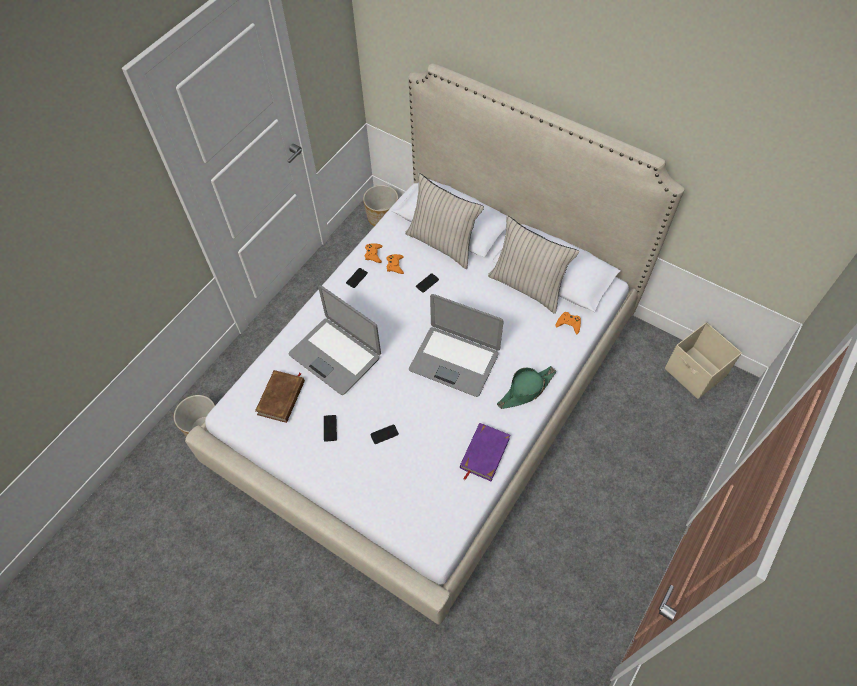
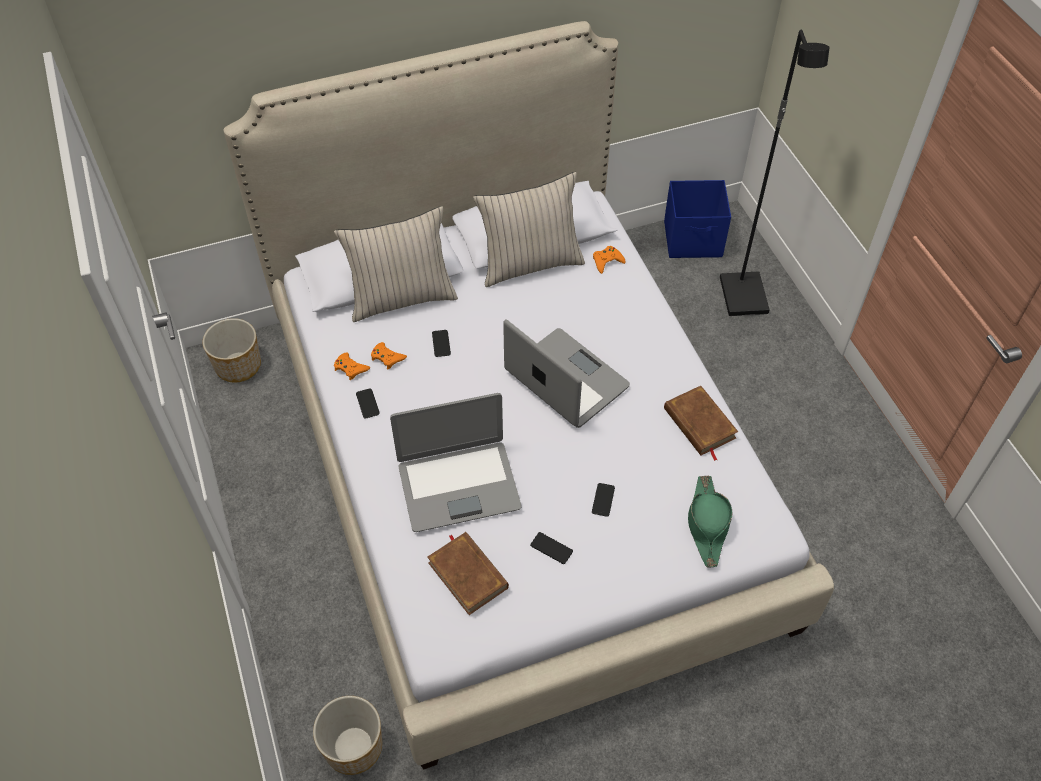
camera: 55 degrees left, 5 degrees down
(454, 360) = (565, 380): laptop -> laptop turned 105 degrees counterclockwise
(484, 453) = (699, 424): purple book -> brown book
(526, 390) = (654, 344): green hat -> green hat (707, 524)
(677, 433) = (745, 297): none -> black floor lamp
(695, 373) = (693, 240): beige storage box -> blue storage box

